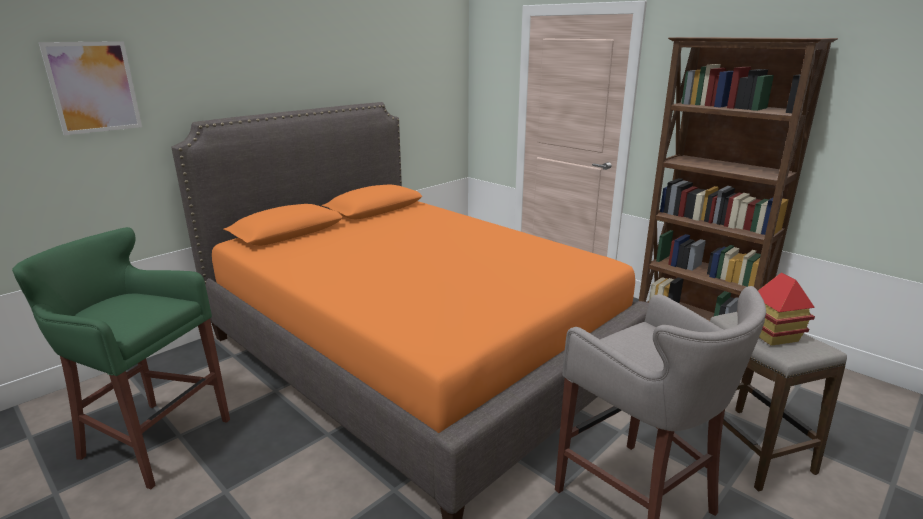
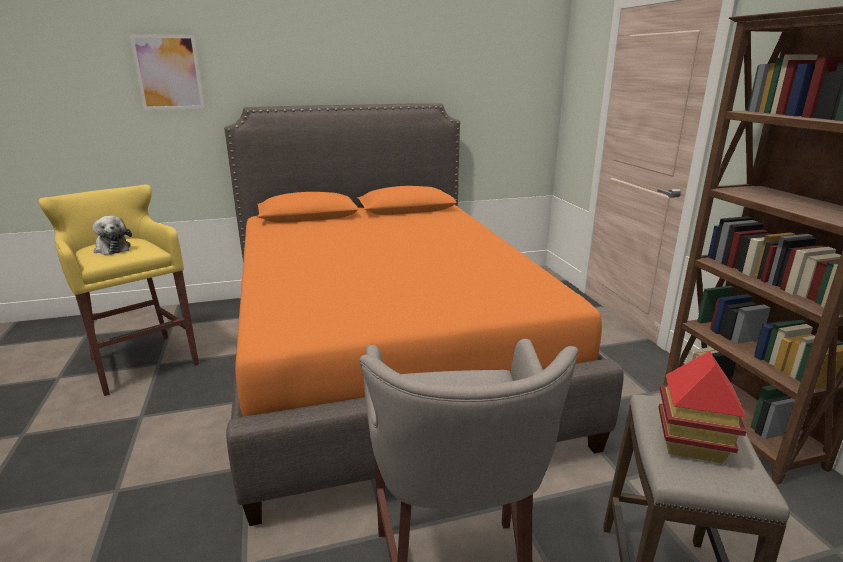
camera: 30 degrees right, 0 degrees up
(119, 311) = (112, 248): none -> plush toy
(152, 439) = (141, 361): green stool -> yellow stool

